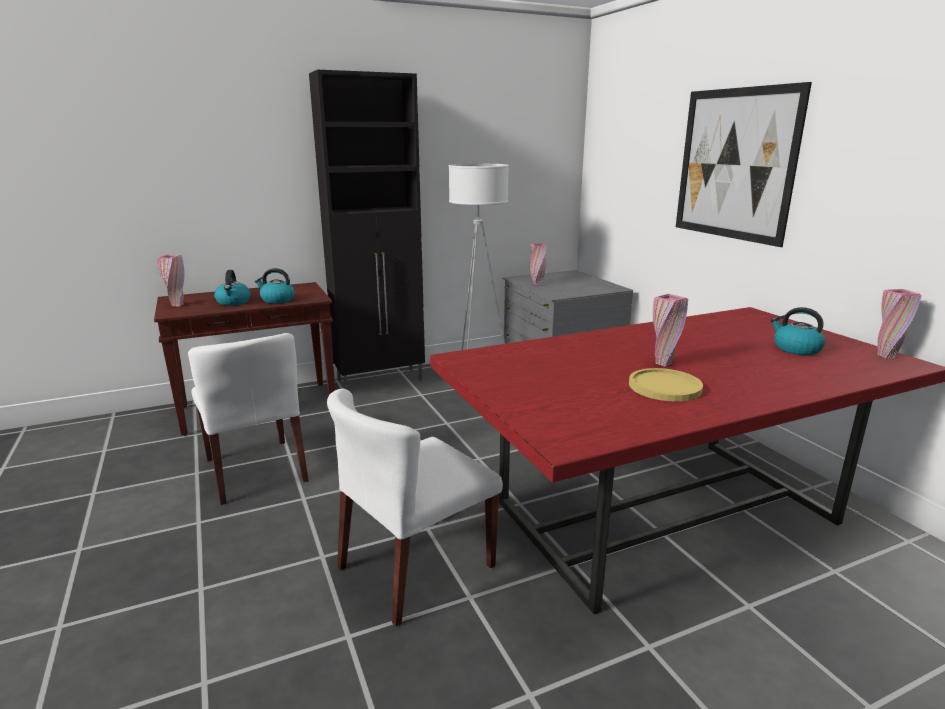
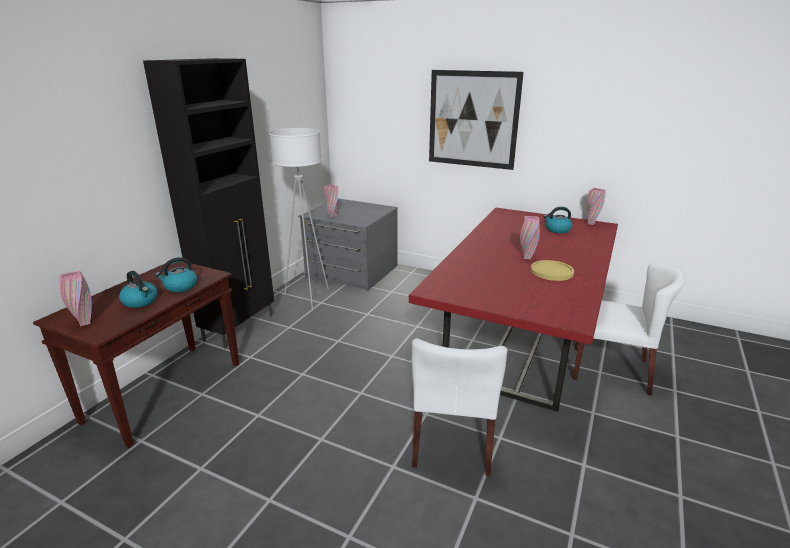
camera: 40 degrees left, 5 degrees up
(256, 470) = (251, 440): white chair -> white chair (611, 369)

